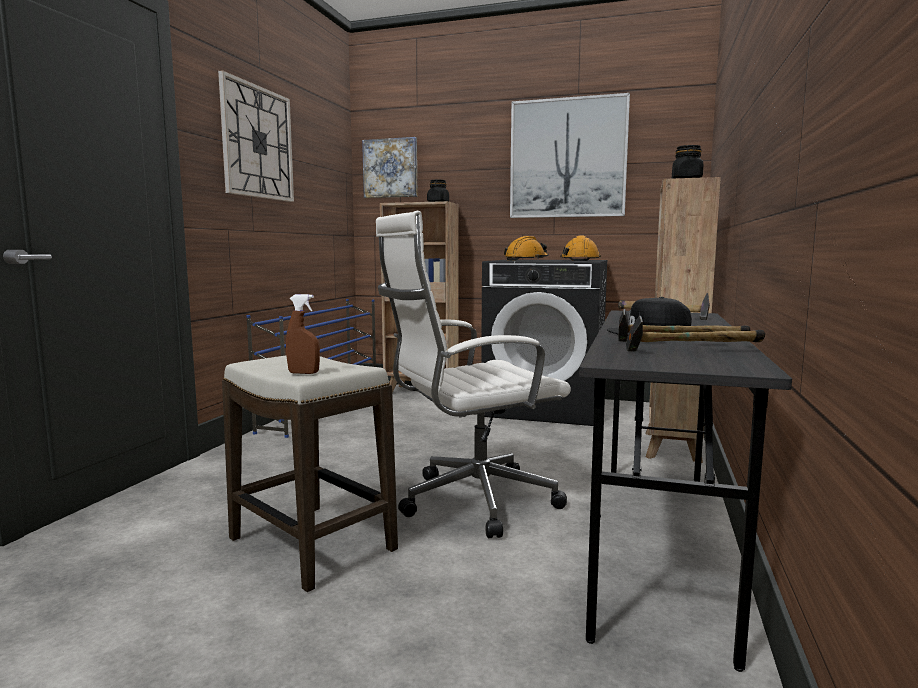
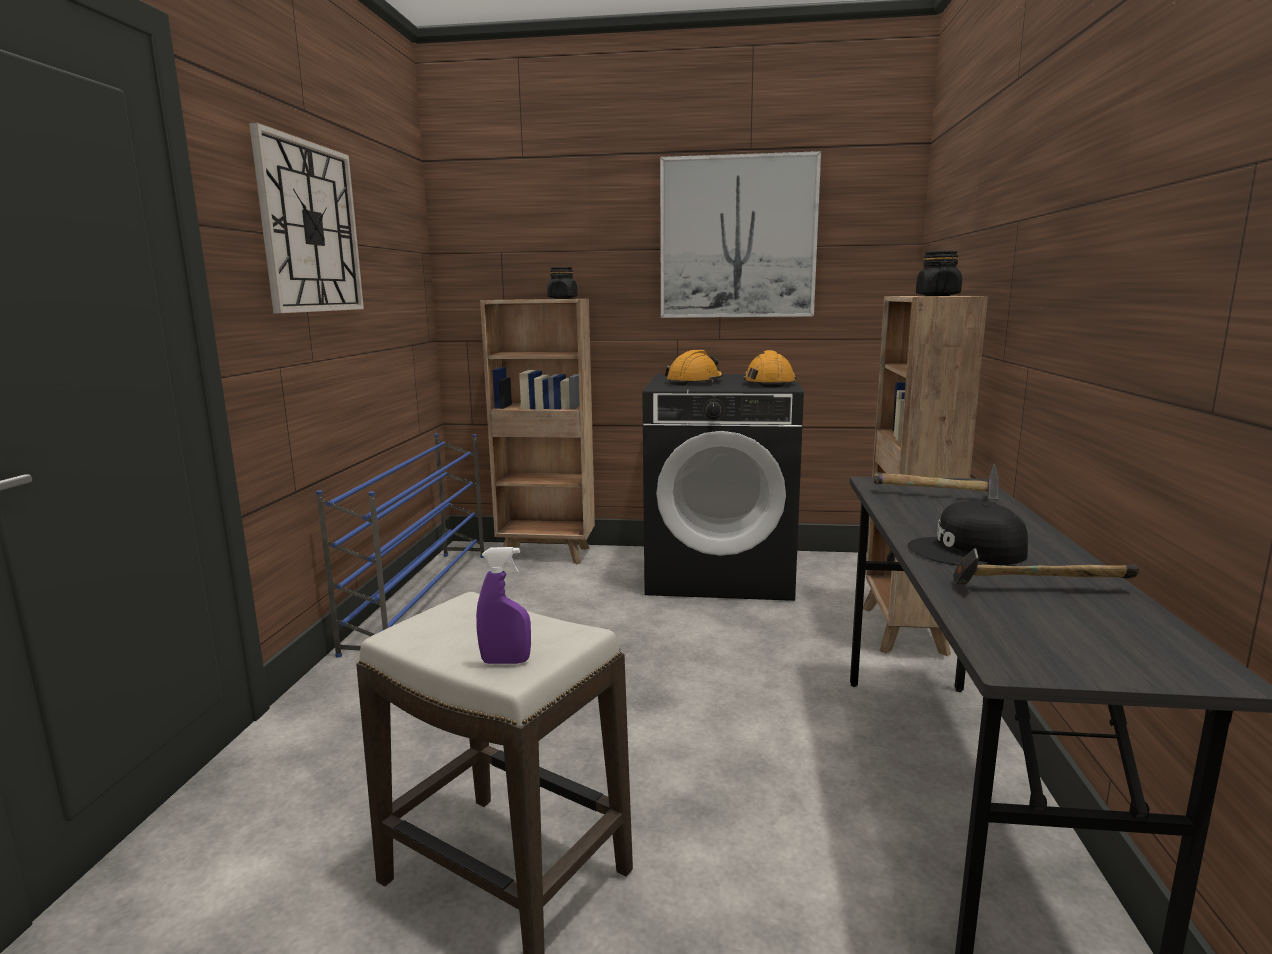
camera: 10 degrees left, 5 degrees up
(303, 373) = (505, 661): brown spray bottle -> purple spray bottle
(390, 168) = (487, 246): picture -> none
(471, 502) = (695, 761): white office chair -> none
(690, 352) = (1080, 617): hammer -> none

